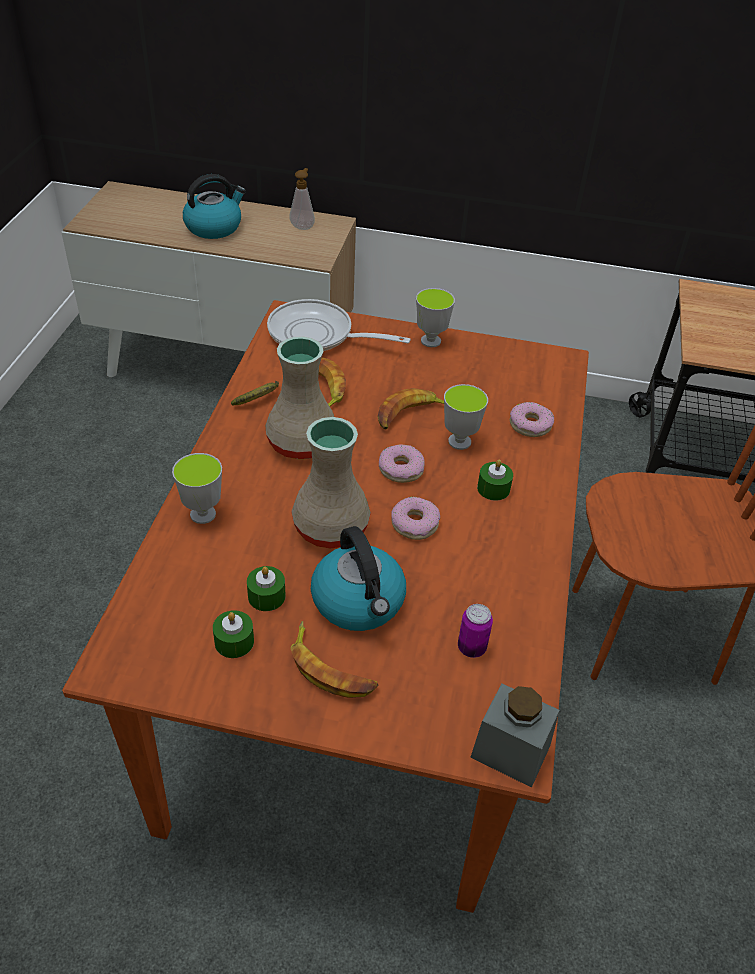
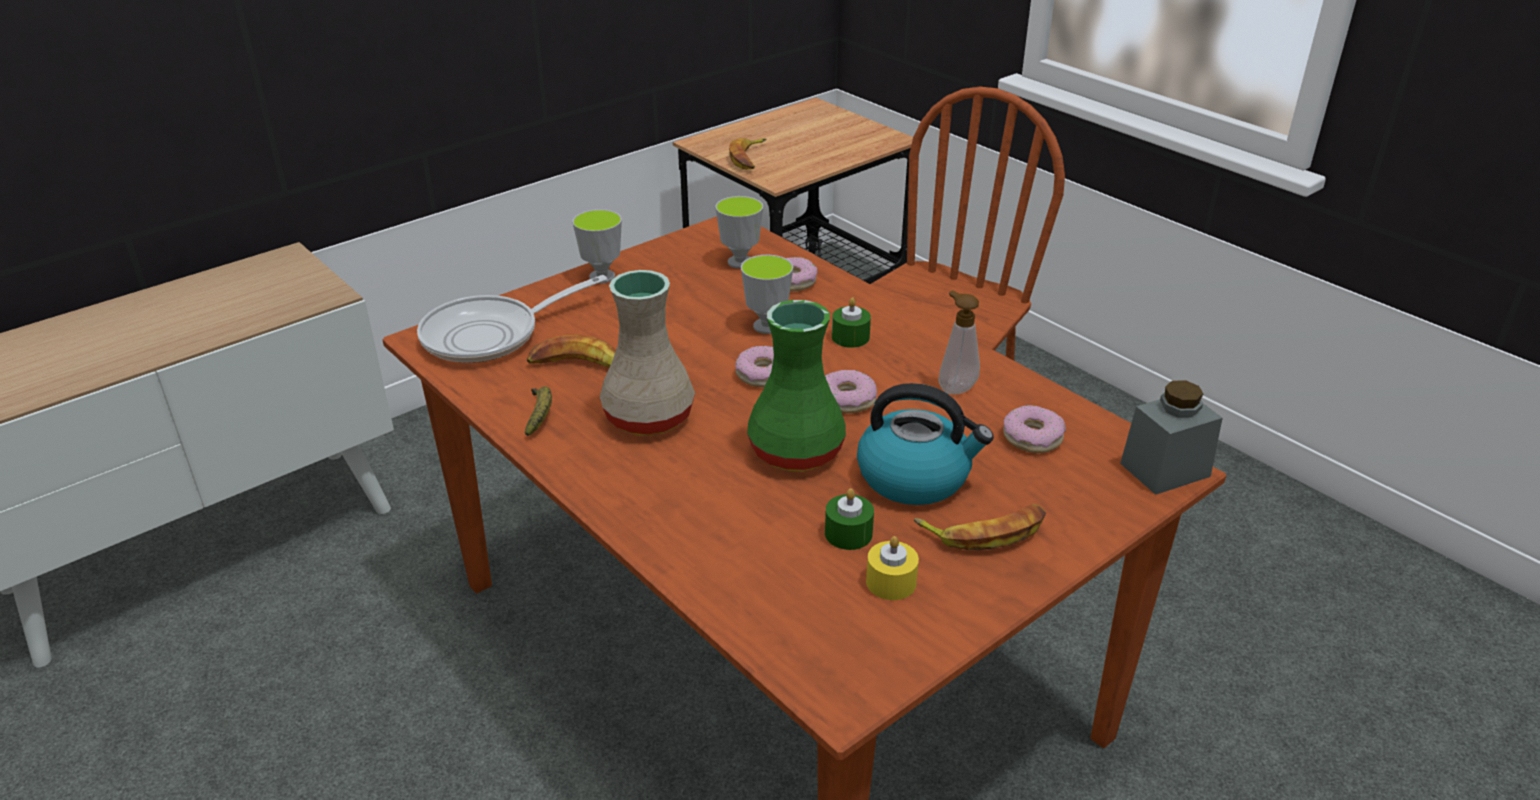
camera: 50 degrees left, 10 degrees down
(203, 514) = (677, 530): cup -> cup (740, 262)
(214, 227) = (137, 335): kettle -> none
(234, 641) = (891, 582): green candle -> yellow candle
(302, 226) = (252, 278): soap dispenser -> soap dispenser (955, 387)
(331, 526) = (794, 450): beige vase -> green vase
(411, 415) = (695, 335): banana -> banana (749, 158)
(471, 647) = (1032, 437): can -> donut

